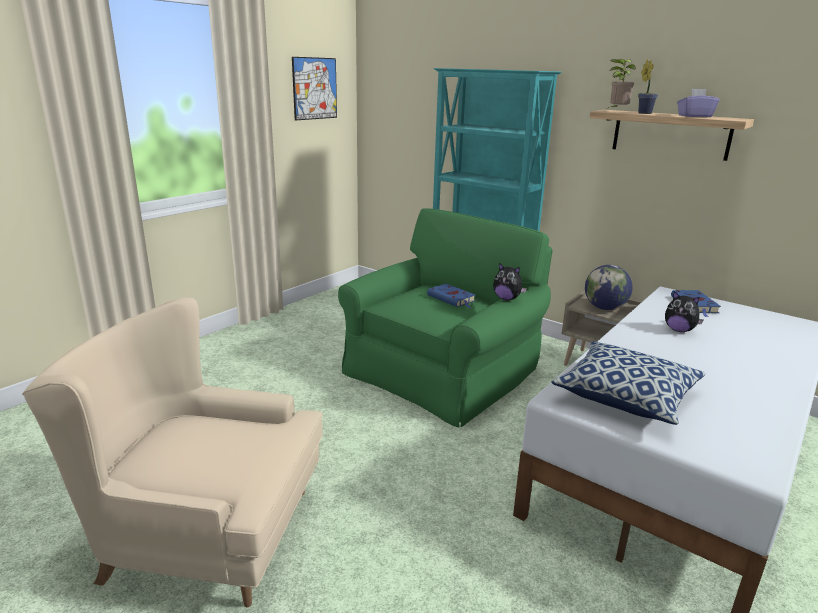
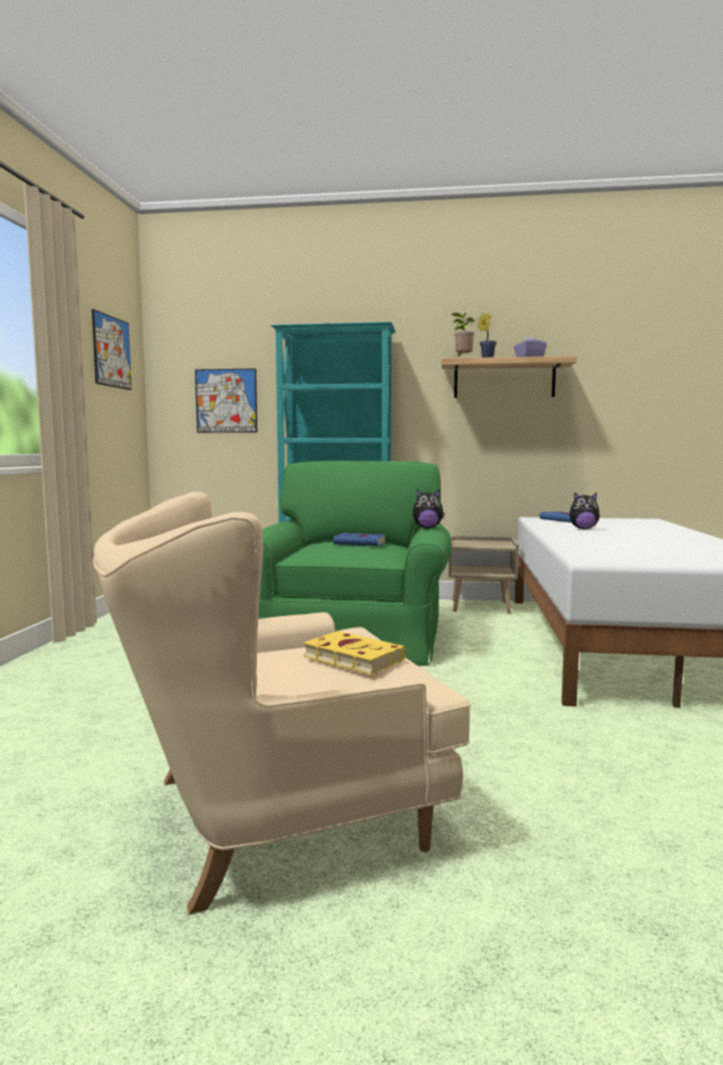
camera: 30 degrees left, 15 degrees down
(246, 453) = (350, 658): none -> yellow book
(412, 129) = (226, 401): none -> picture
(604, 308) = (481, 544): globe -> none
(626, 397) = (628, 553): pillow -> none

